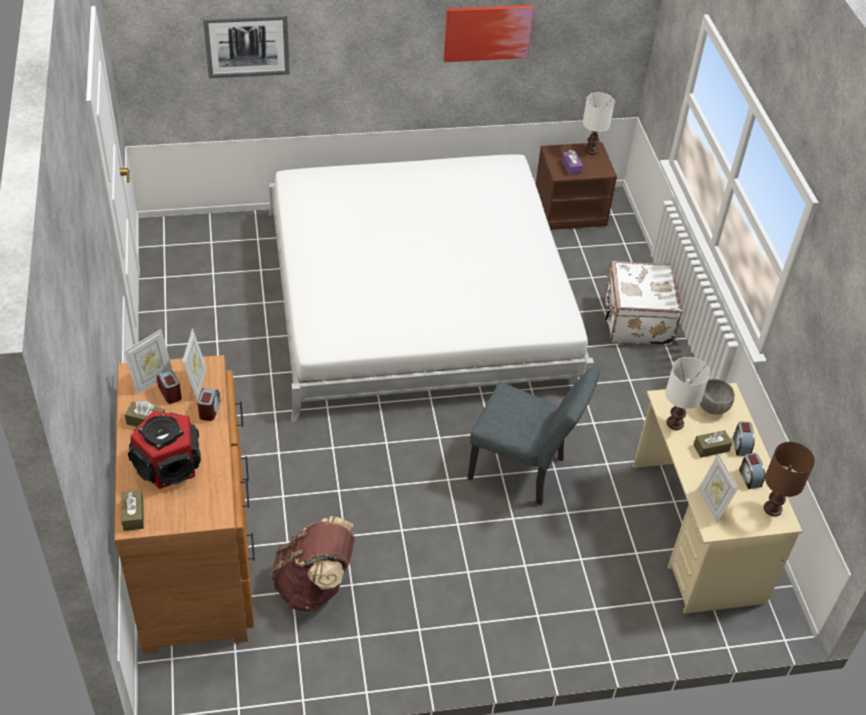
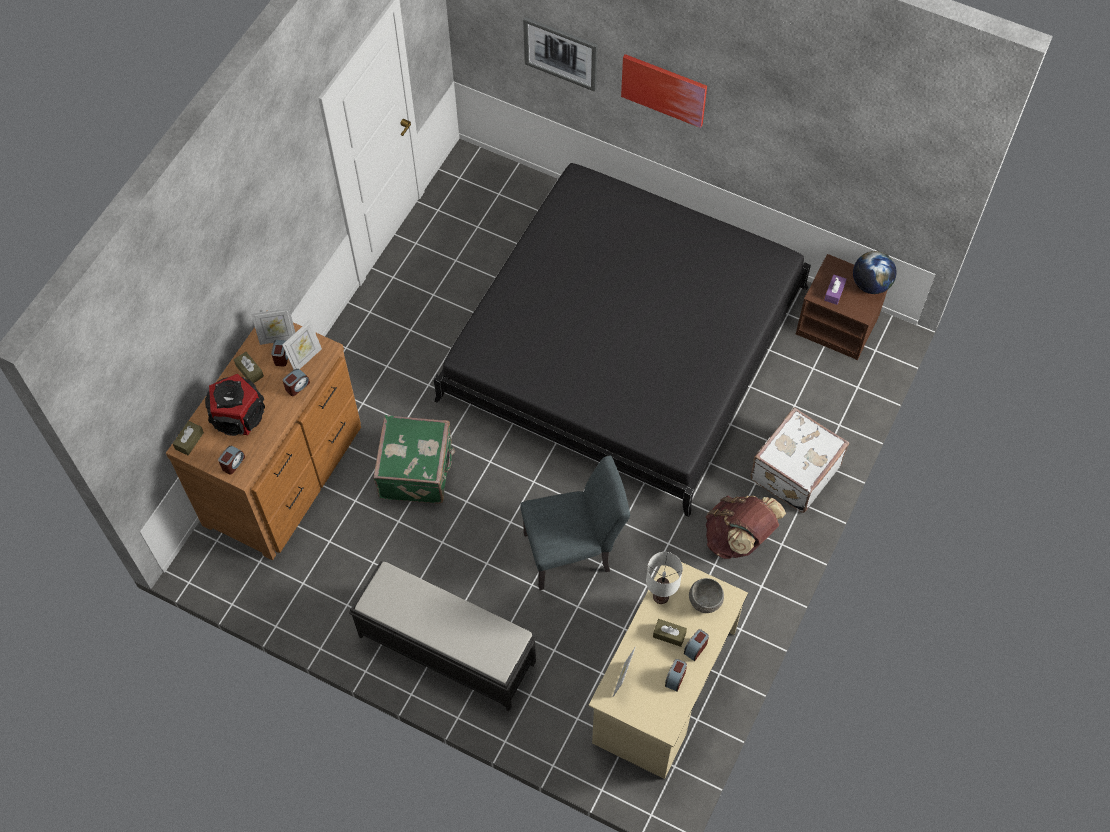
camera: 40 degrees right, 15 degrees up
(201, 509) = (233, 463): none -> alarm clock
(315, 585) = (347, 547): brown backpack -> brown backpack (738, 539)
(326, 485) = (417, 471): none -> green suitcase
(418, 298) = (623, 343): white bed -> black bed
(486, 617) = (445, 649): none -> black bench
(487, 32) = (783, 138): picture -> picture (664, 89)
(524, 471) = (574, 551): grey chair -> grey chair turned 75 degrees counterclockwise
(591, 151) = (870, 284): white table lamp -> globe
(773, 508) = (668, 714): brown table lamp -> none

